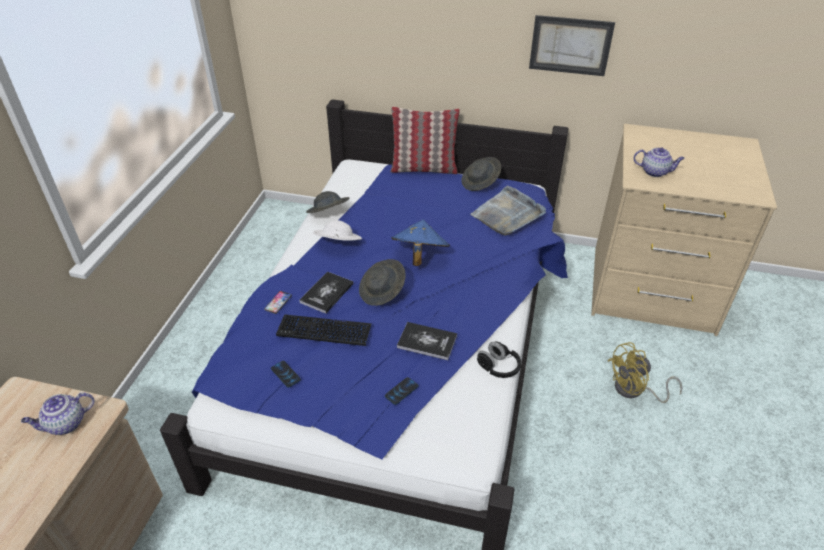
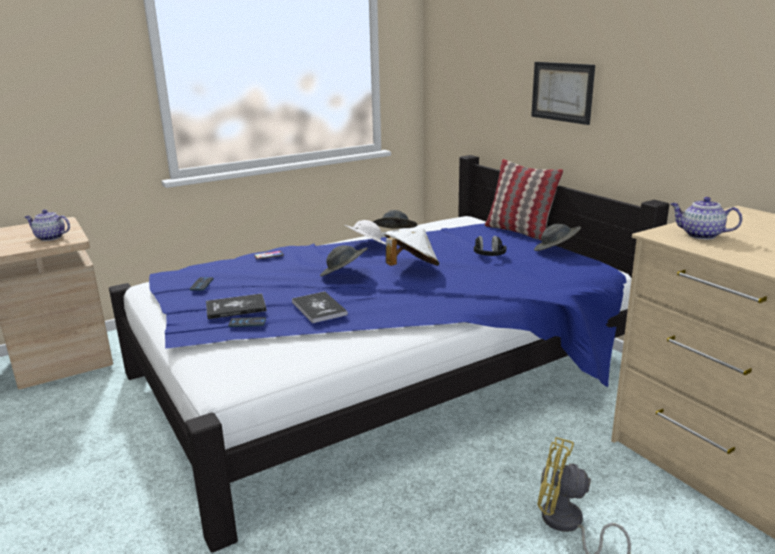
camera: 45 degrees right, 20 degrees down
(324, 331) = (265, 276): keyboard -> none
(327, 293) = (306, 262): book -> book (236, 307)
(419, 256) = (411, 268): blue hat -> white hat
(498, 367) = (349, 350): black headphones -> black headphones (489, 256)
(508, 214) = (543, 272): grey tray -> none
(570, 45) = (676, 96): picture -> picture (562, 92)
(655, 172) = (700, 235): teapot -> teapot turned 150 degrees clockwise

